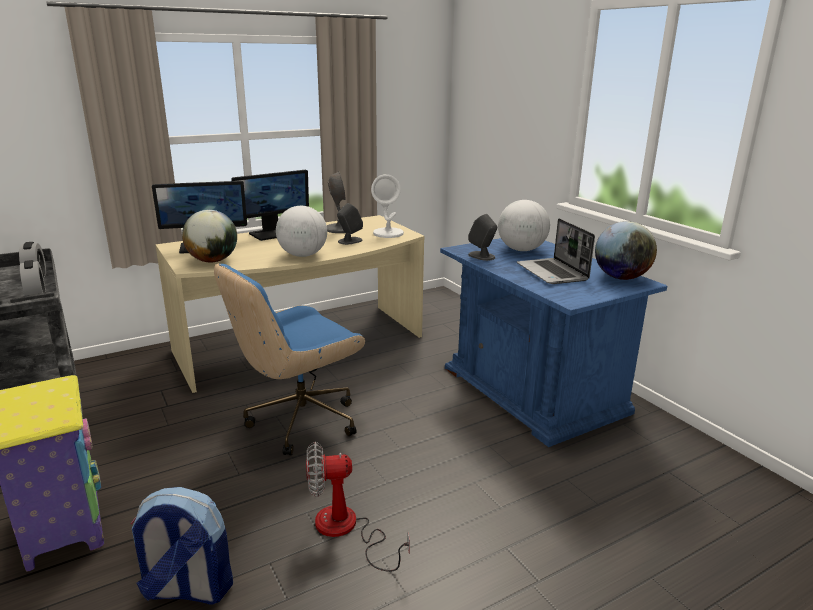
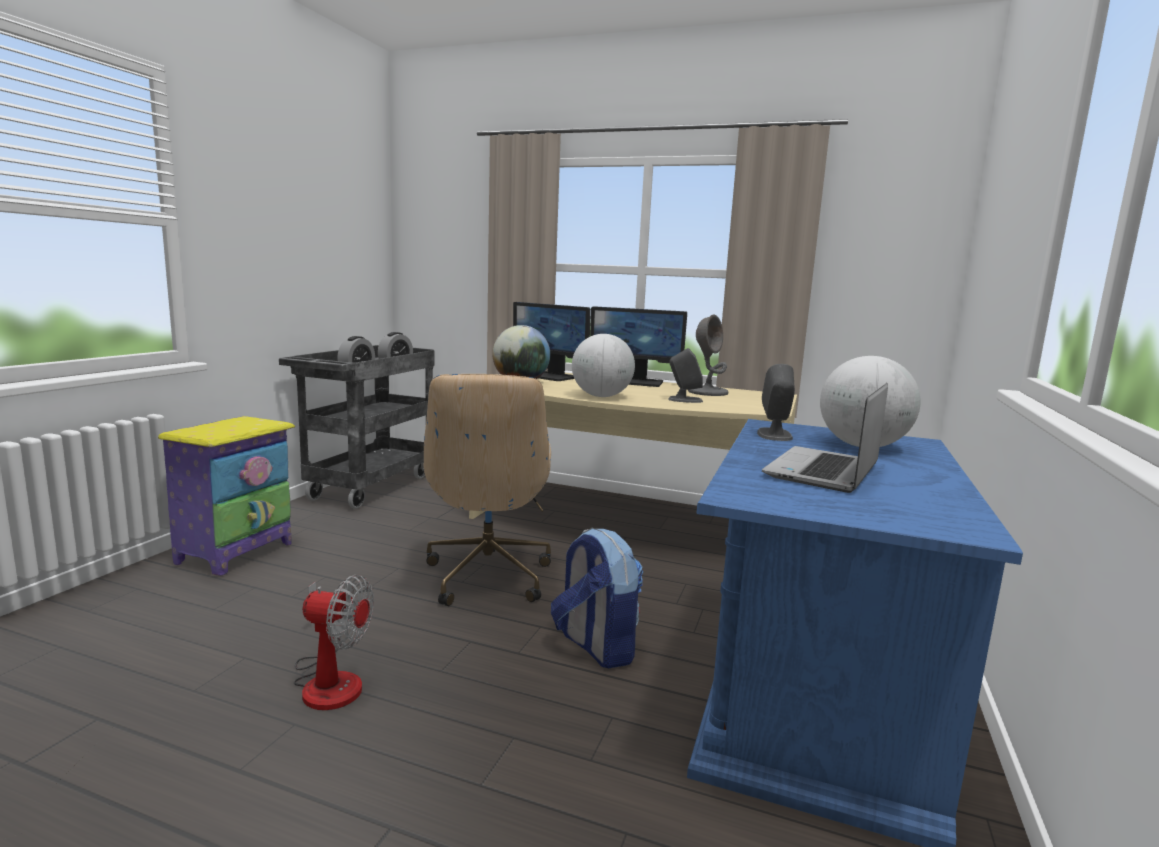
camera: 50 degrees right, 10 degrees down
(187, 589) = (183, 634): backpack -> backpack (595, 646)
(300, 424) = (487, 580): blue office chair -> blue office chair turned 105 degrees counterclockwise
(346, 530) = (330, 680): fan -> fan turned 150 degrees clockwise
(388, 233) = (750, 405): white table lamp -> none
(621, 277) = (940, 512): globe -> none

